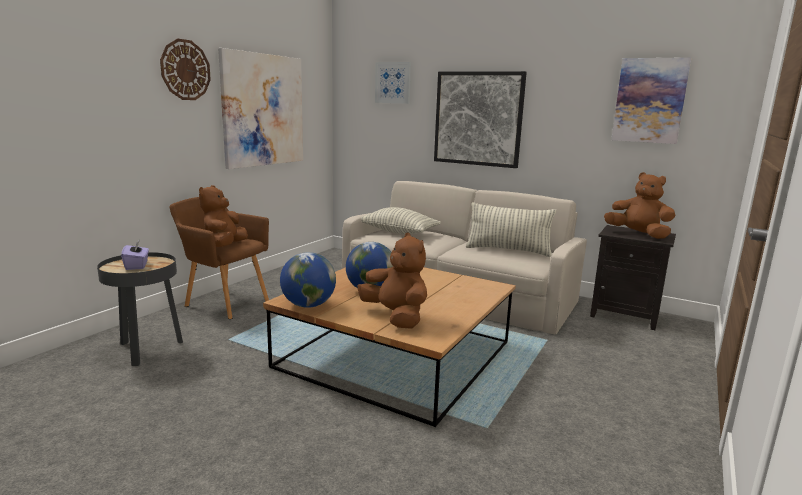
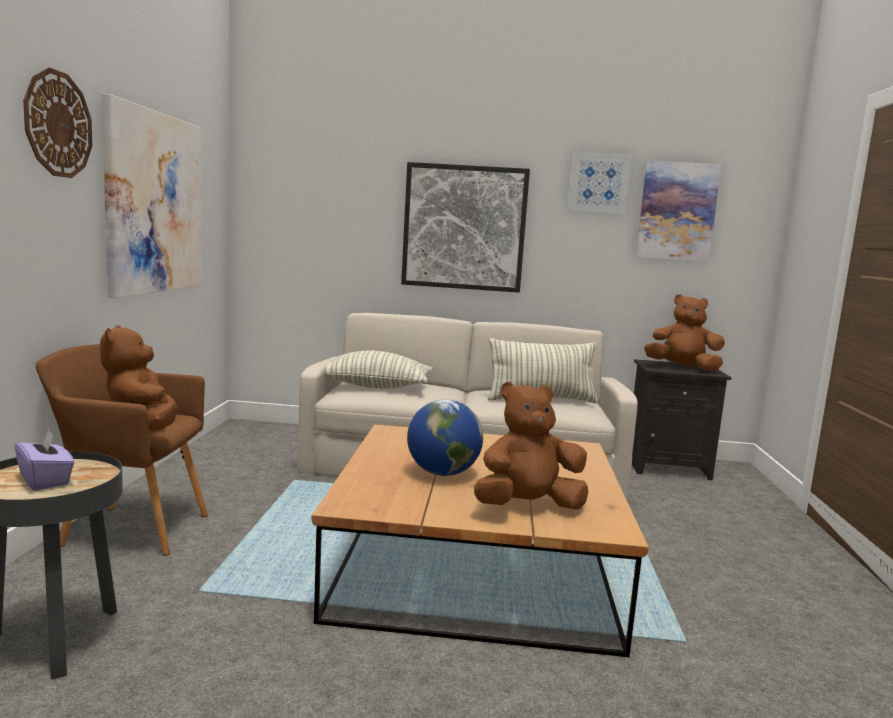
camera: 25 degrees left, 5 degrees down
(308, 305) = (388, 508): globe -> none
(393, 83) = (334, 174): picture -> picture (599, 183)
(396, 317) = (527, 506): brown plush toy -> brown plush toy turned 45 degrees counterclockwise

